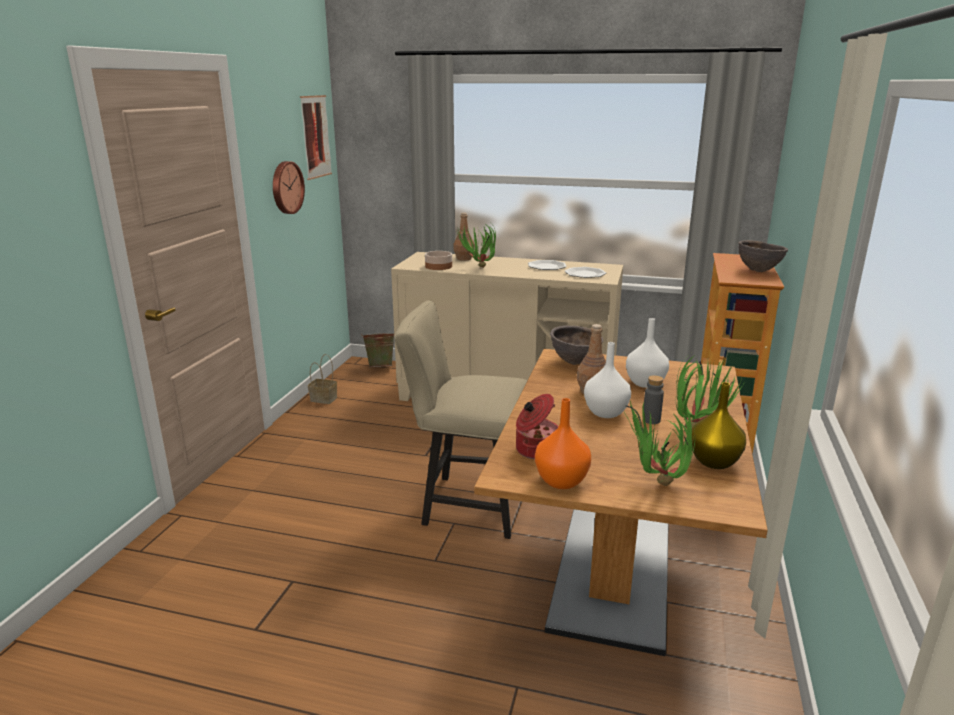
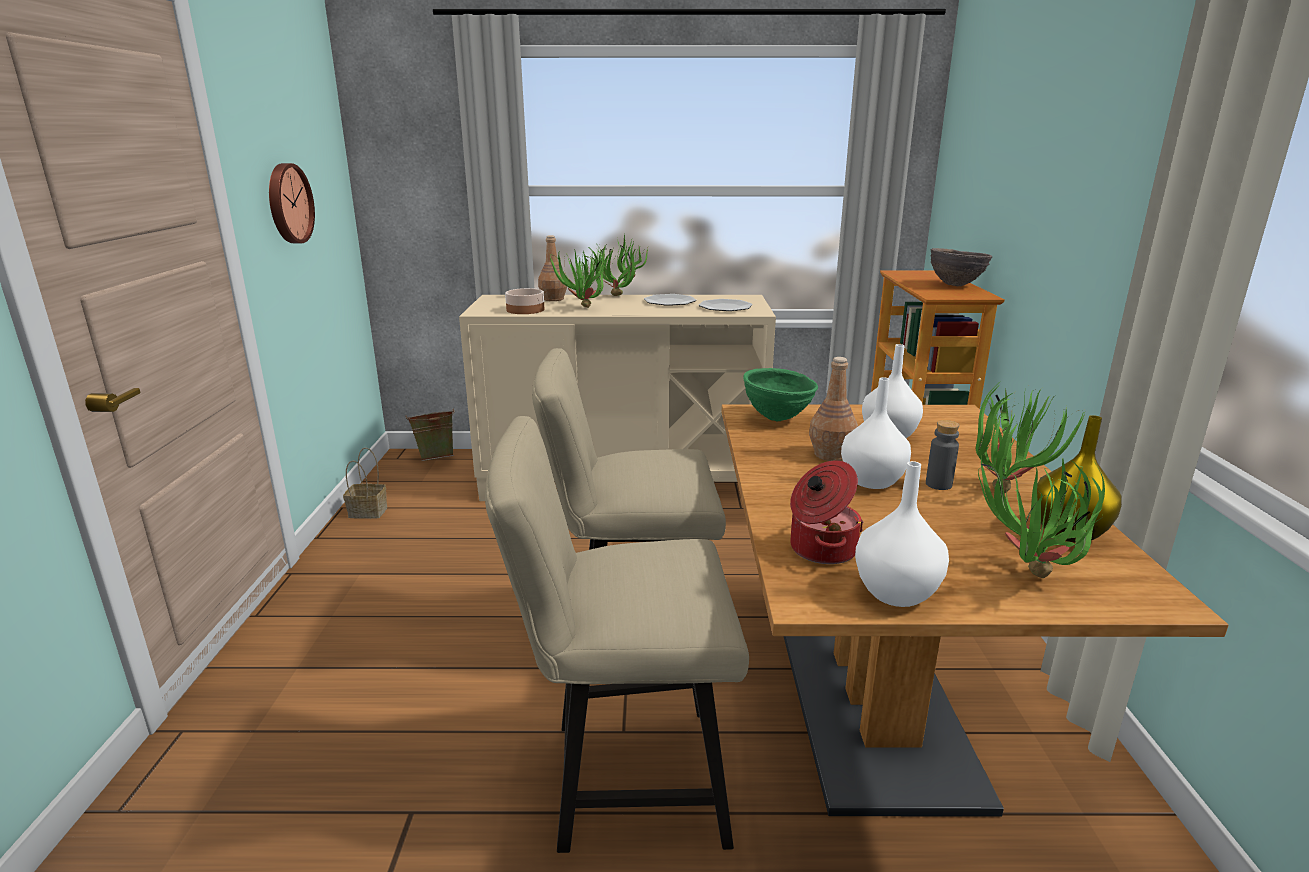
camera: 15 degrees left, 0 degrees up
(315, 137) = (321, 133): picture -> none
(422, 587) = (622, 779): none -> beige chair
(514, 260) = (621, 297): none -> potted plant
(561, 480) = (894, 593): orange vase -> white vase
(575, 363) = (777, 419): brown bowl -> green bowl

